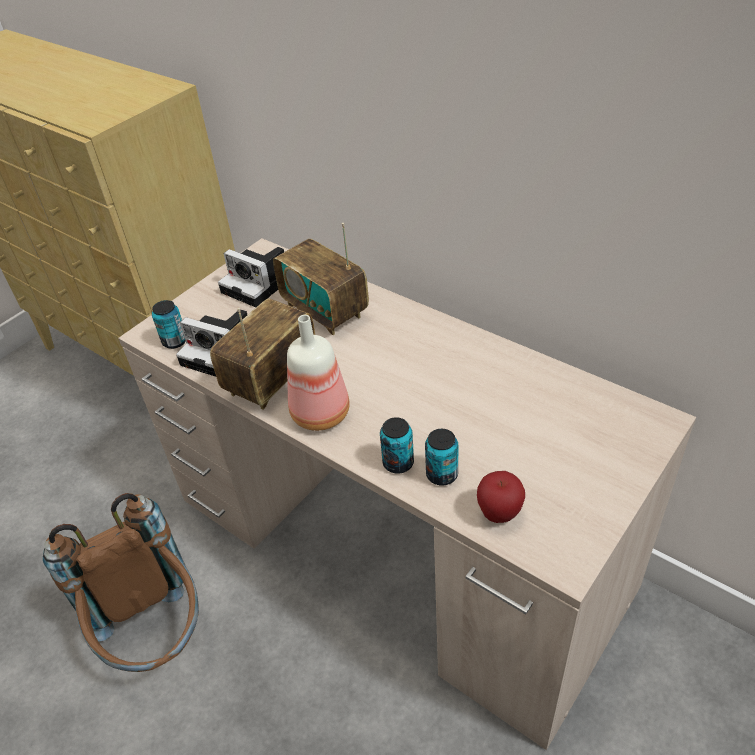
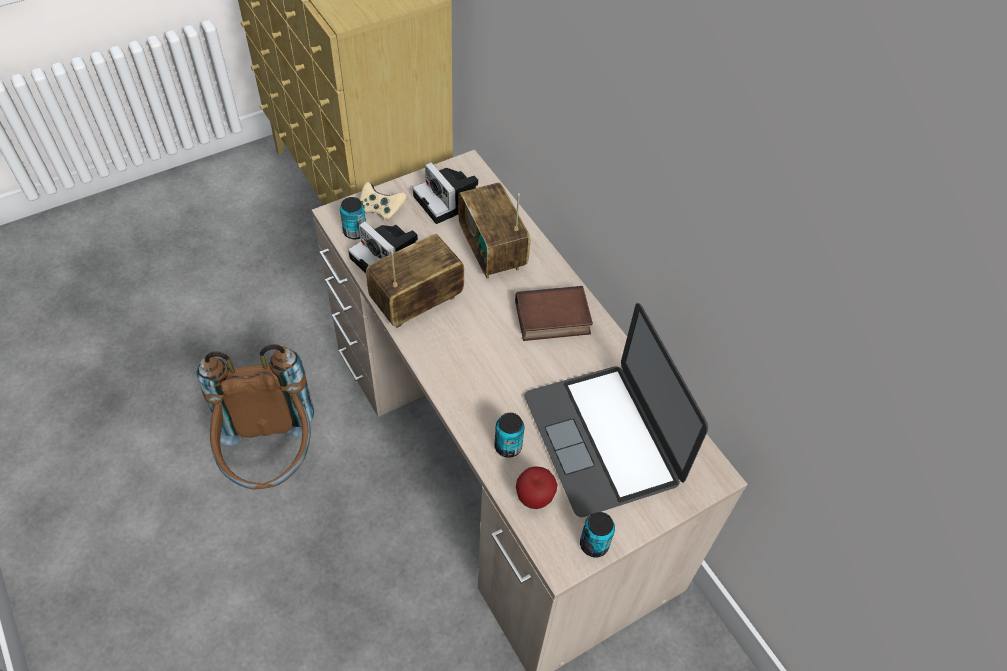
camera: 15 degrees right, 10 degrees up
(193, 314) = (381, 209): none -> beige game controller
(322, 414) = (441, 352): bottle -> none
(398, 463) = (479, 422): can -> can (594, 544)
(418, 347) = (551, 320): none -> book
(532, 430) = (602, 438): none -> laptop

